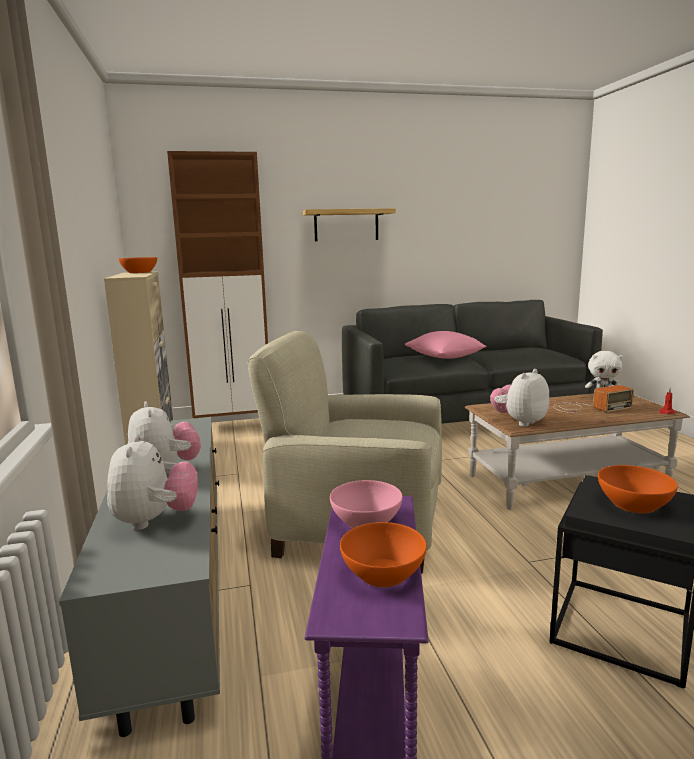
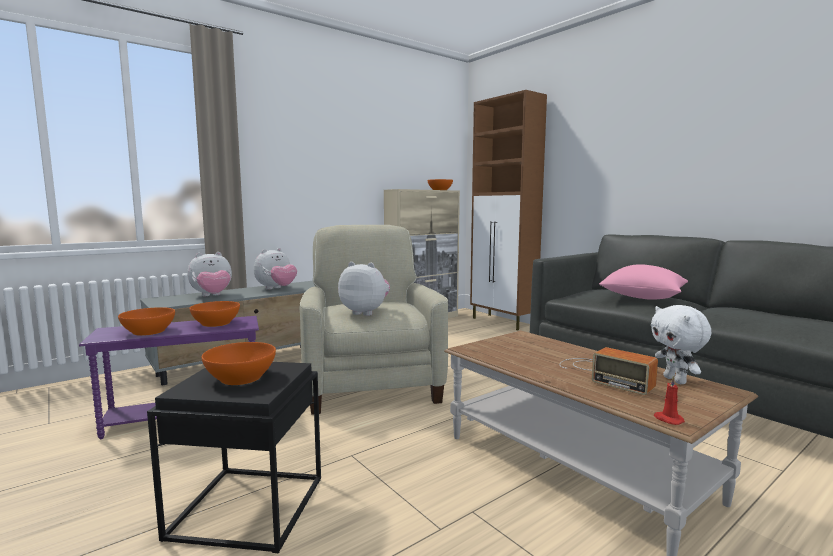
camera: 65 degrees right, 5 degrees down
(346, 225) = (622, 147): shelf -> none
(366, 521) = (216, 323): pink bowl -> orange bowl
(519, 422) = (487, 349): plush toy -> plush toy (365, 312)

